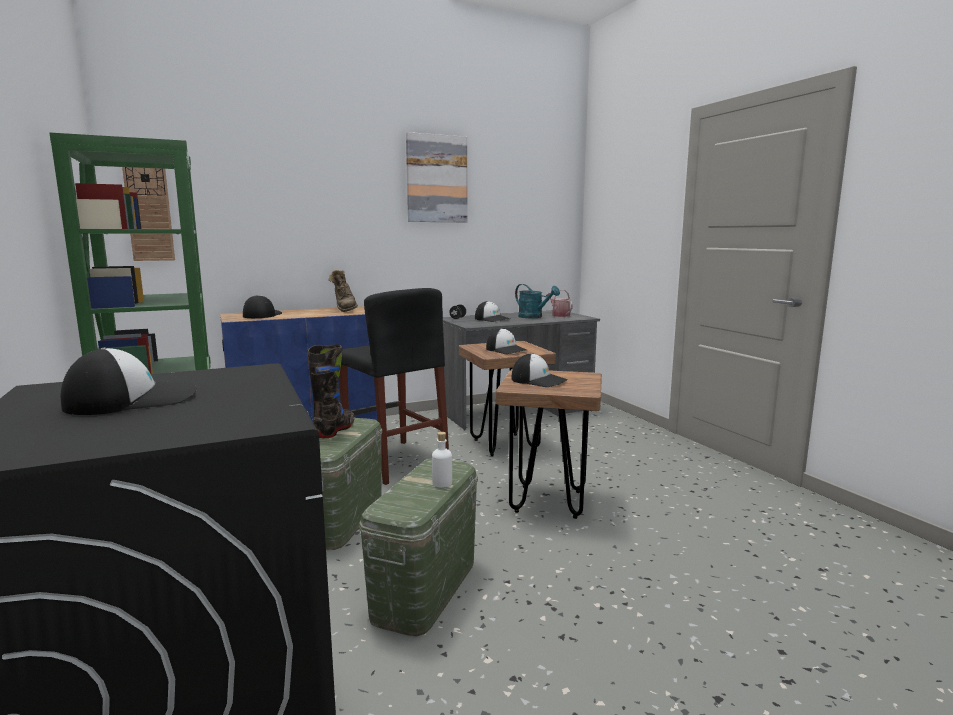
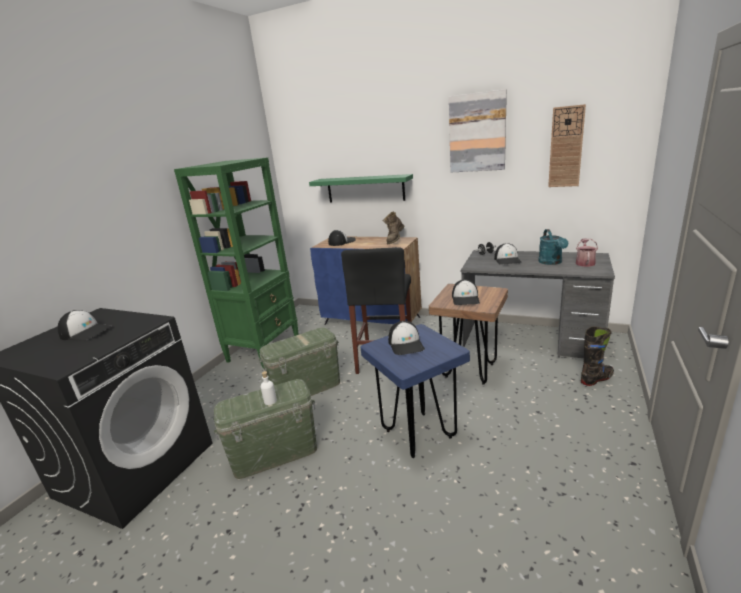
camera: 50 degrees right, 10 degrees up
(149, 210) = (295, 174): wall clock -> wall clock (566, 147)
(285, 239) = (365, 189): none -> green shelf
(335, 430) = (303, 336): black boot -> black boot (596, 379)
(548, 501) = (418, 434): brown stool -> blue stool

